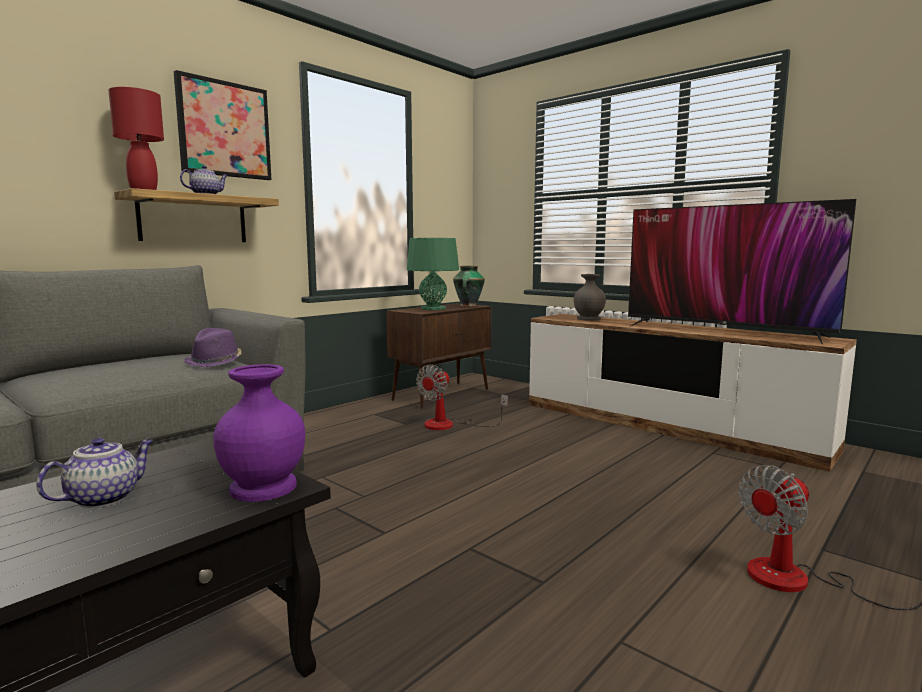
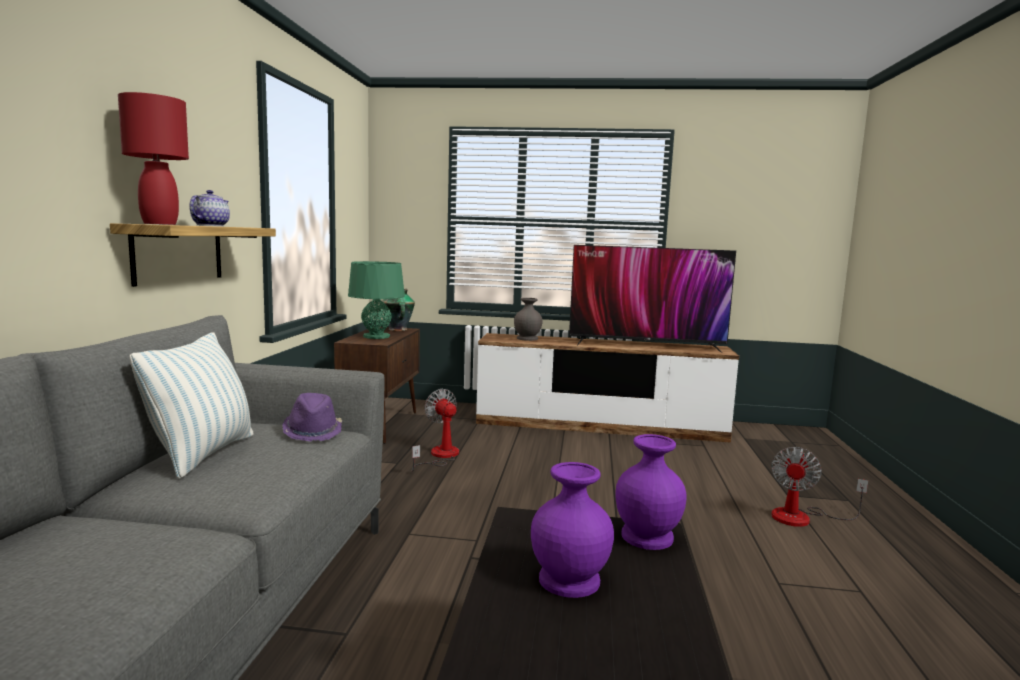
camera: 35 degrees left, 0 degrees up
(104, 498) = (567, 580): teapot -> purple vase
(117, 364) = (203, 454): none -> pillow
(224, 129) = (203, 140): picture -> none
(450, 425) = (440, 456): fan -> fan turned 150 degrees clockwise

